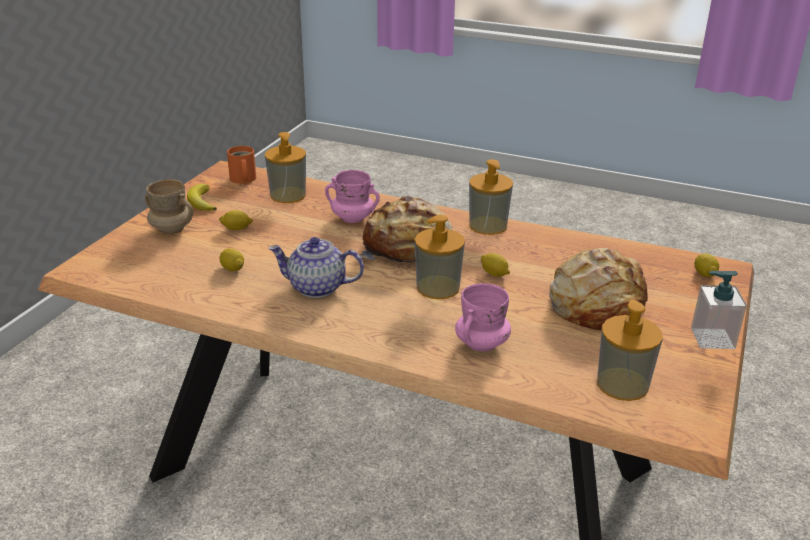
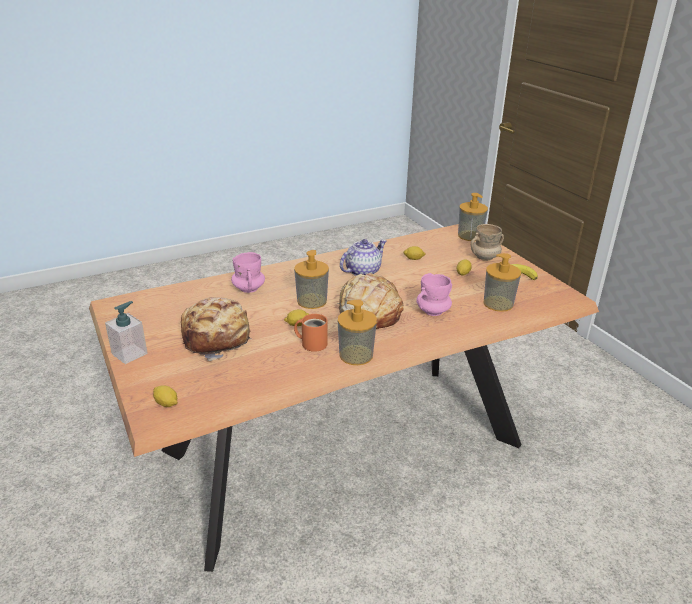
camera: 130 degrees right, 0 degrees up
(242, 179) = (545, 297): orange mug -> orange mug (312, 343)
(622, 384) = (162, 305): soap dispenser -> soap dispenser (470, 236)

